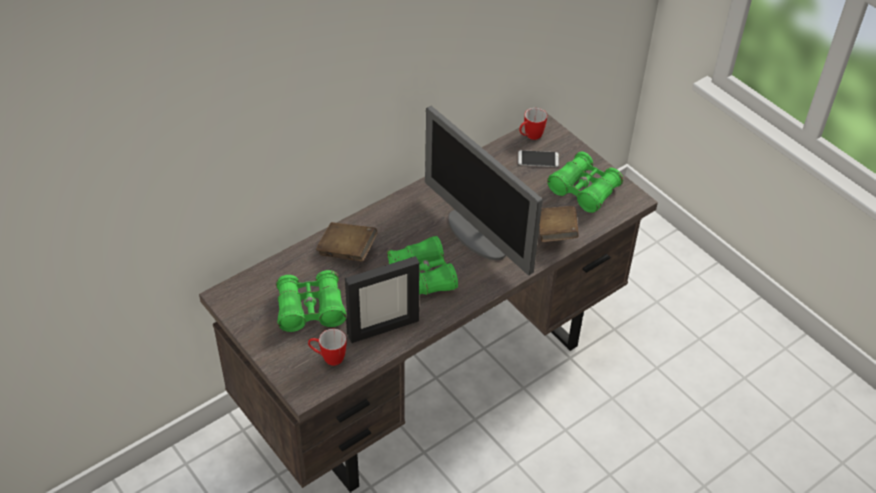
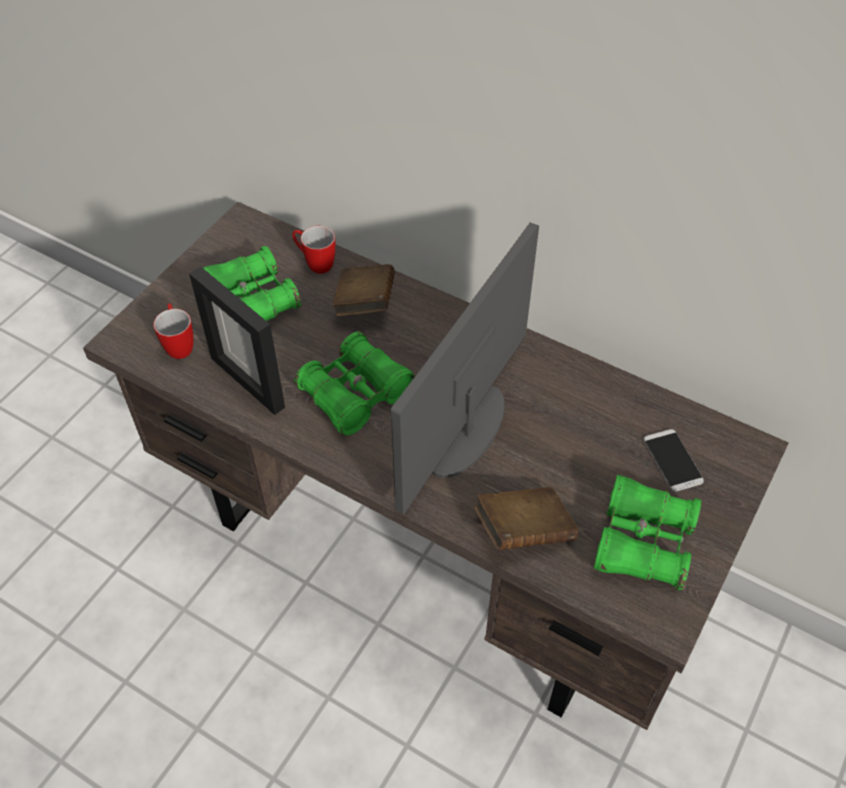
camera: 70 degrees right, 5 degrees up
(530, 137) = (716, 435): mug -> mug (315, 263)

